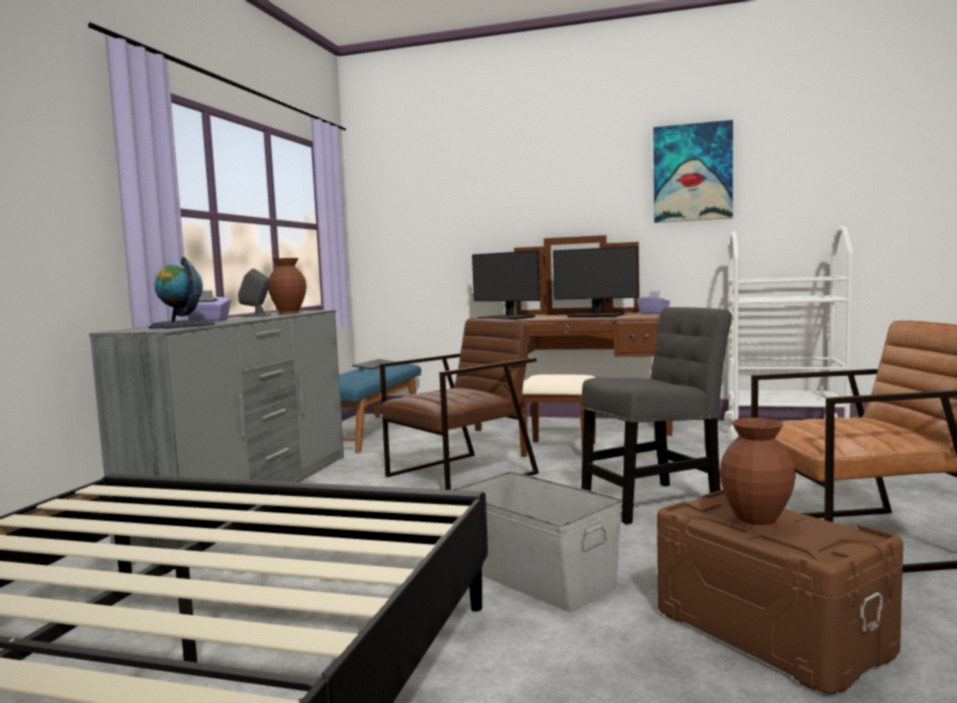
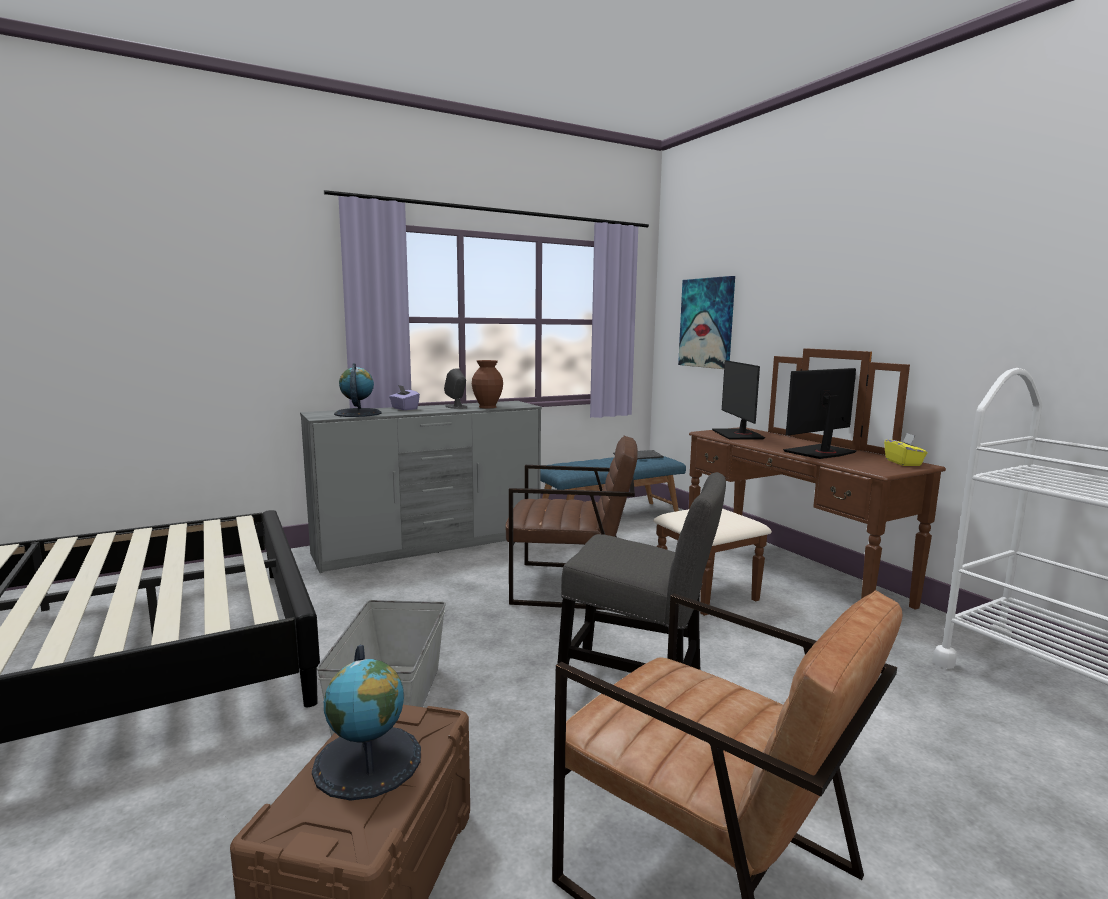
camera: 45 degrees right, 5 degrees up
(596, 316) = (820, 452): monitor -> monitor turned 75 degrees clockwise
(653, 313) = (903, 463): purple tissue box -> yellow tissue box
(692, 172) = (1006, 270): picture -> picture (707, 323)
(757, 523) = (368, 761): brown vase -> globe

